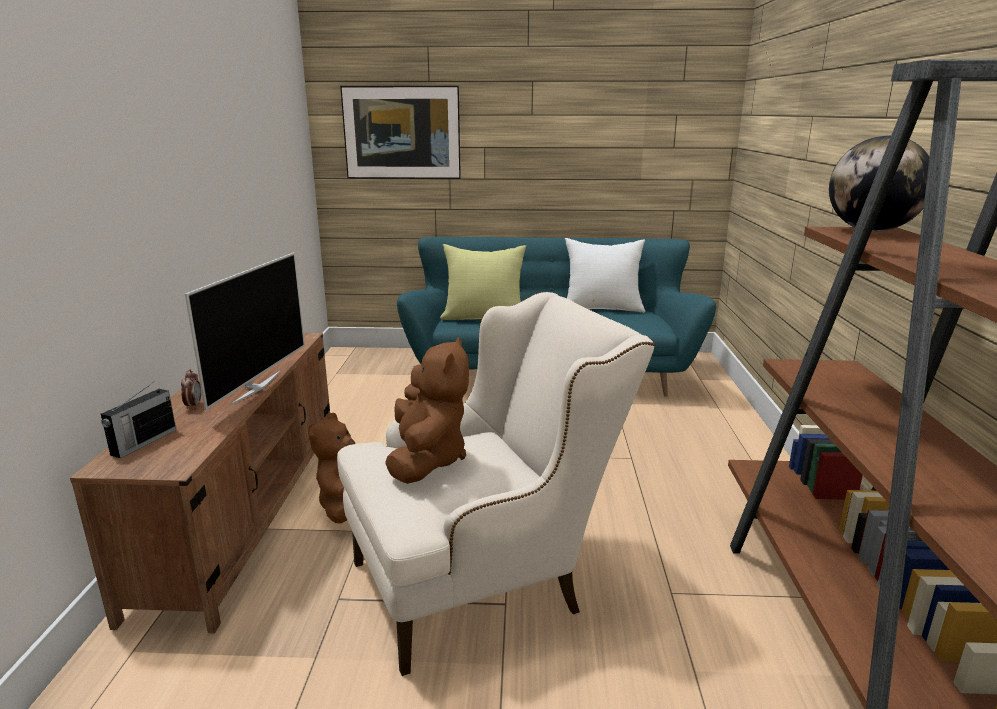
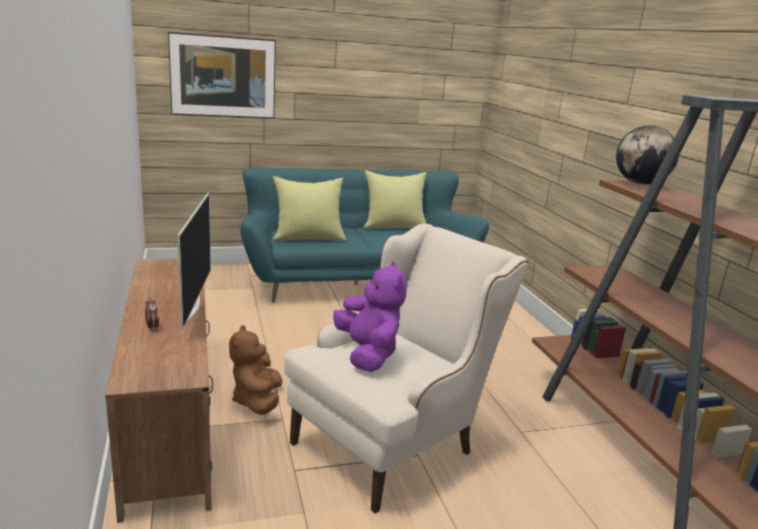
camera: 20 degrees left, 0 degrees up
(143, 442) = (140, 361): radio -> none
(427, 459) = (368, 354): brown plush toy -> purple plush toy
(602, 307) = (394, 226): white pillow -> yellow pillow

